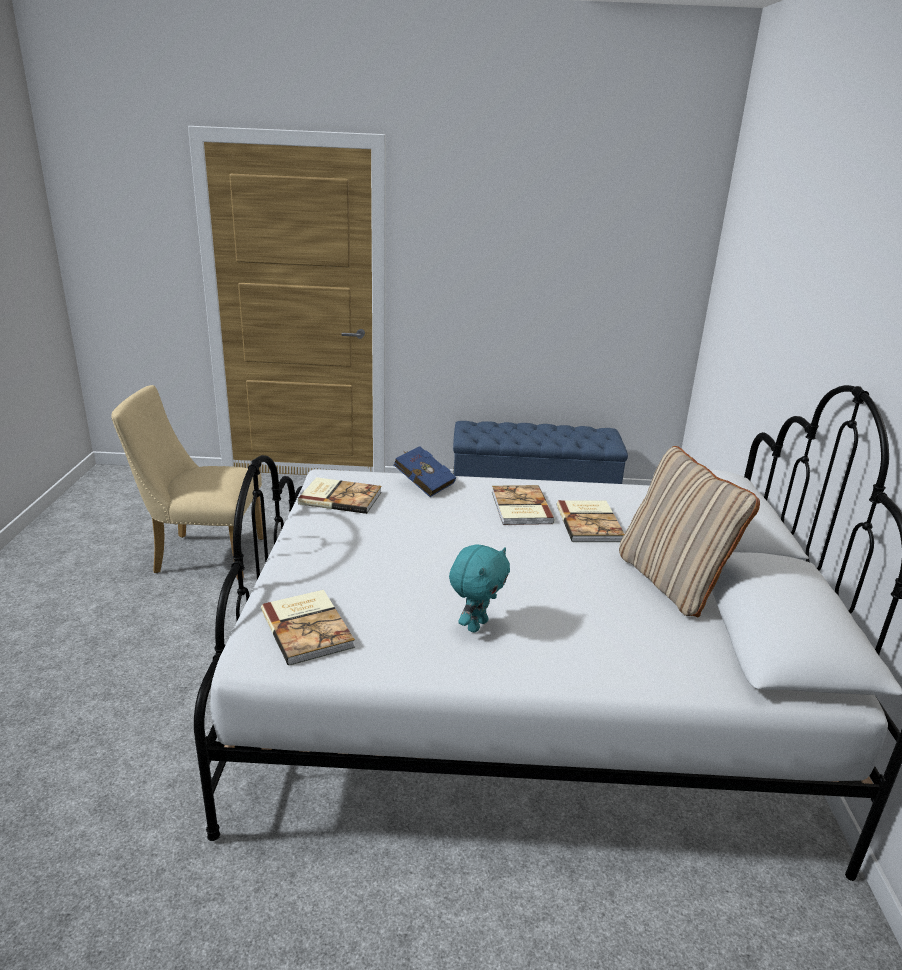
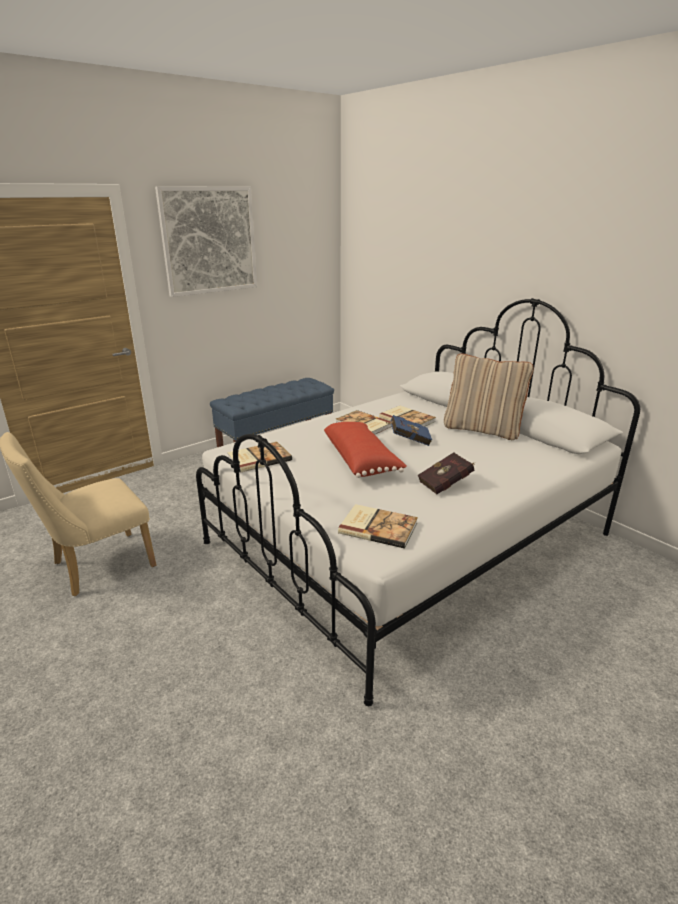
camera: 40 degrees left, 0 degrees up
(423, 483) = (291, 433): blue book -> blue book (408, 440)
(436, 548) = (361, 460): none -> red pillow
(476, 625) = (447, 484): turquoise plush toy -> red book
(493, 213) = (209, 240): none -> picture

